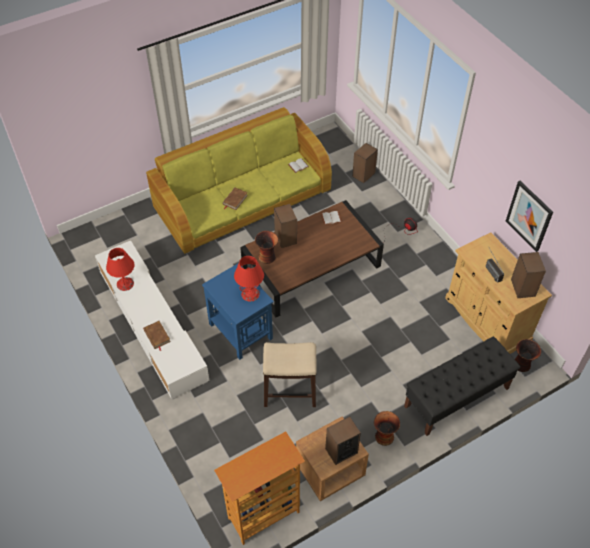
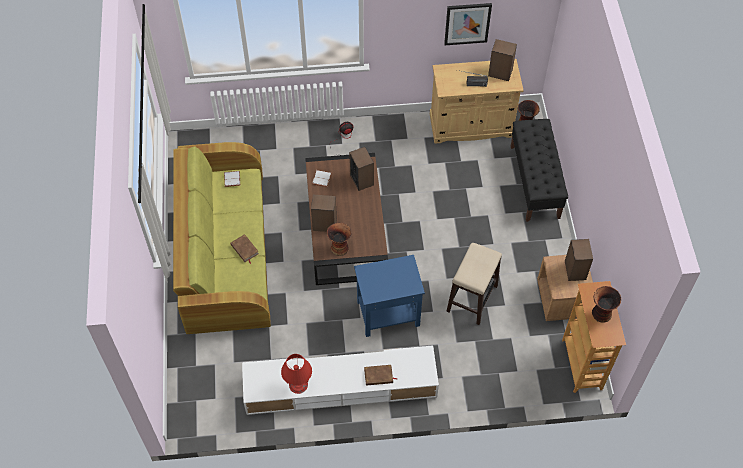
camera: 65 degrees left, 5 degrees up
(250, 294) = (396, 269): red table lamp -> none
(363, 174) = (256, 138): speaker -> speaker (362, 179)
(383, 436) = (547, 248): vase -> vase (601, 314)

